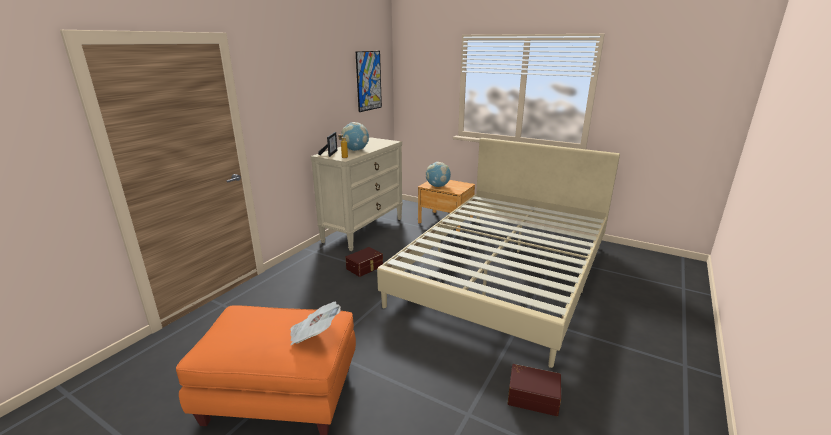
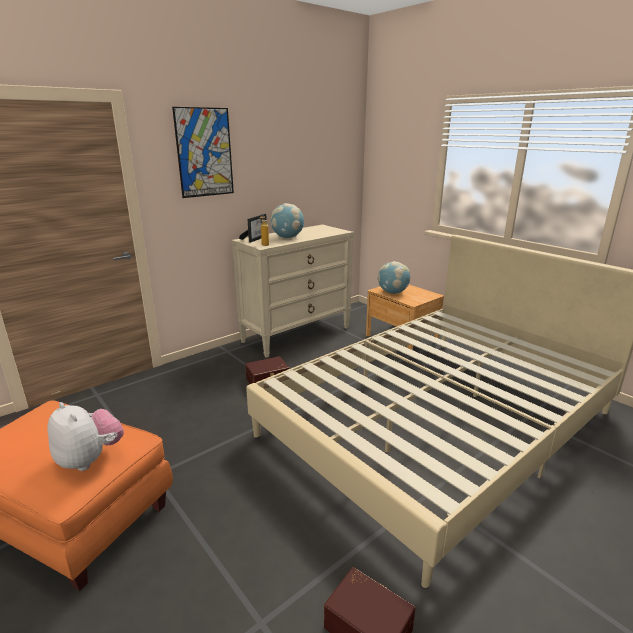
camera: 20 degrees right, 0 degrees up
(314, 334) = (90, 459): newspaper -> plush toy
(368, 81) = (325, 155): picture -> picture (204, 152)

